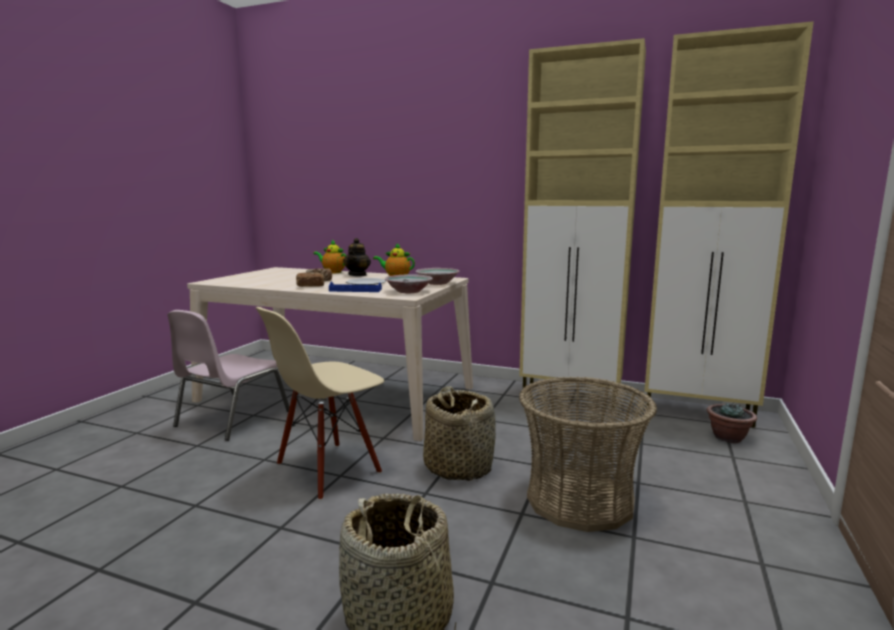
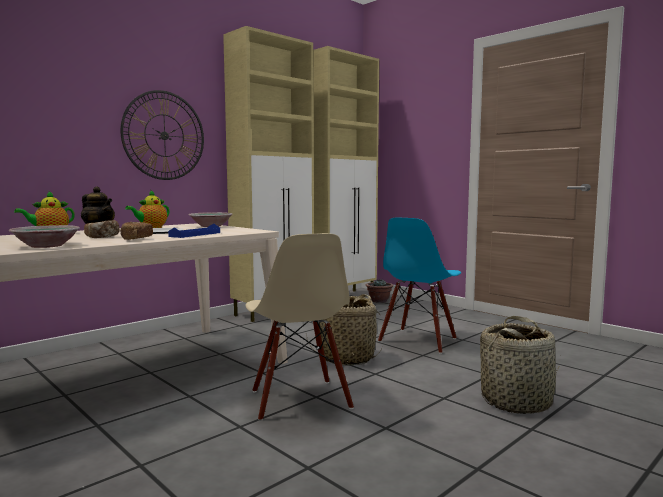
camera: 65 degrees left, 5 degrees down
(231, 419) = (85, 439): pink chair -> none
(409, 291) = (236, 230): bowl -> bowl (47, 246)
(466, 186) = (164, 135): none -> wall clock
(579, 500) = (418, 340): basket -> blue chair

